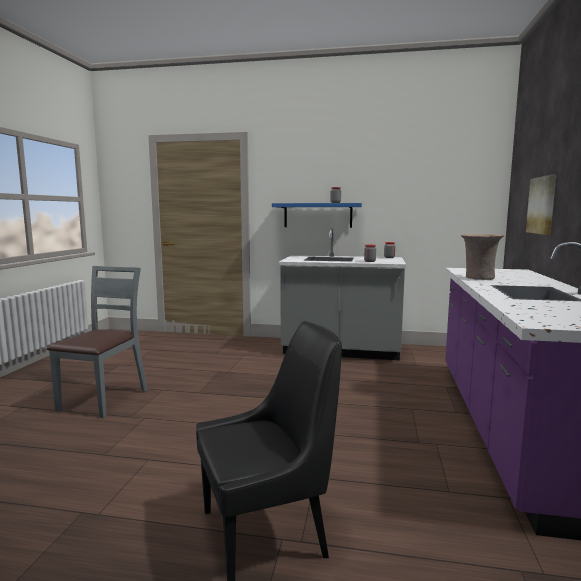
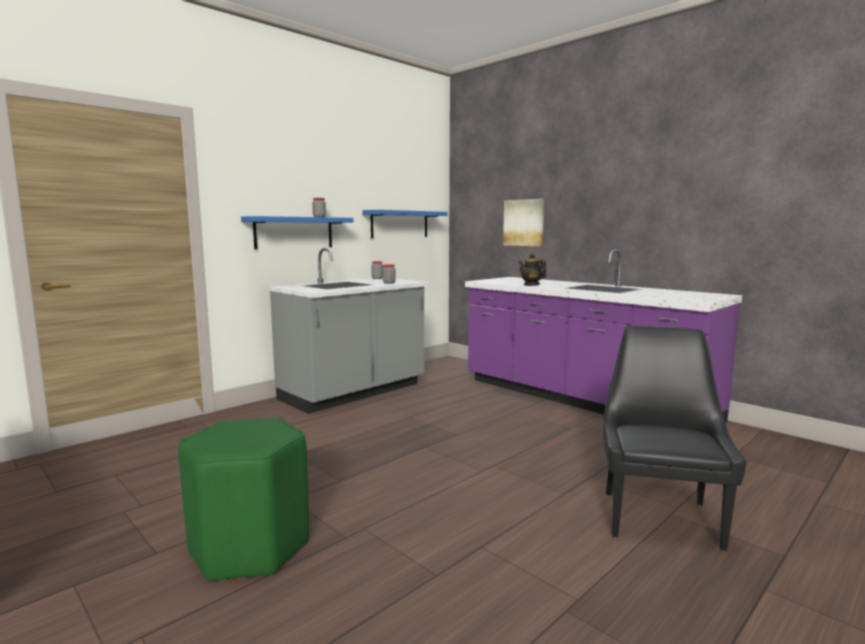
camera: 55 degrees left, 0 degrees up
(104, 399) = (251, 547): grey chair -> green stool
(432, 208) = (399, 224): none -> blue shelf
(478, 278) = (531, 285): beige vase -> teapot

